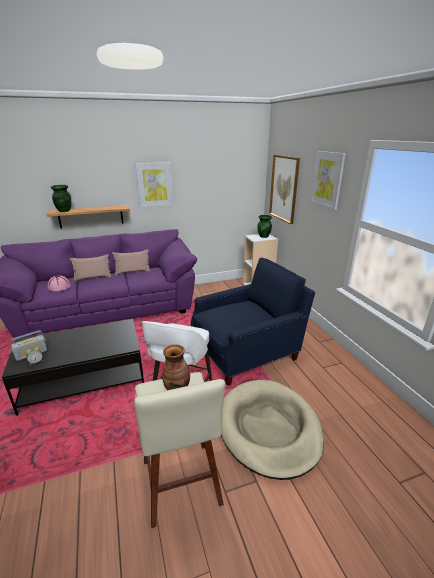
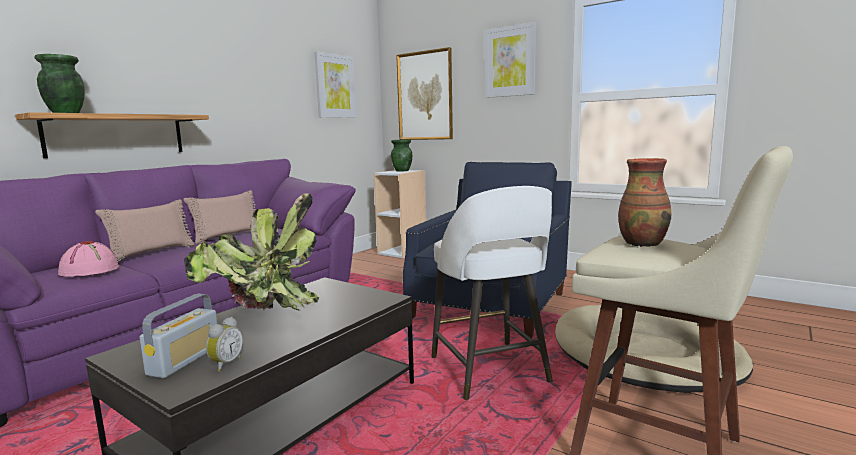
camera: 35 degrees left, 15 degrees down
(80, 338) = (265, 315): none -> potted plant
(154, 185) = (235, 84): picture -> picture (335, 86)

